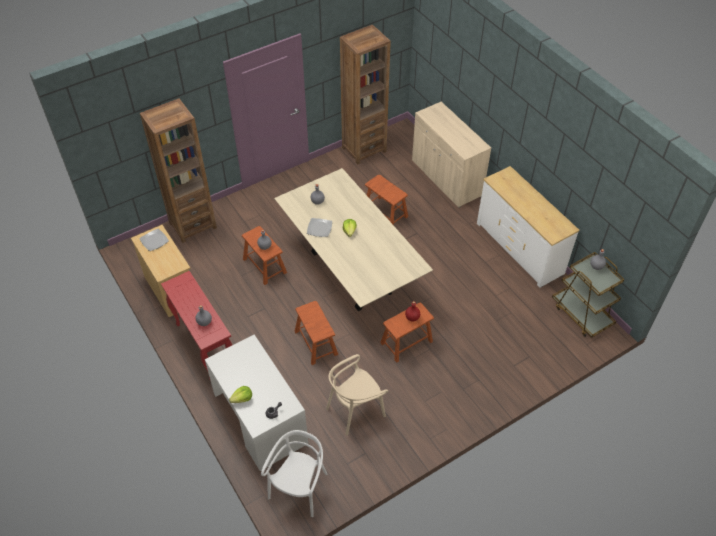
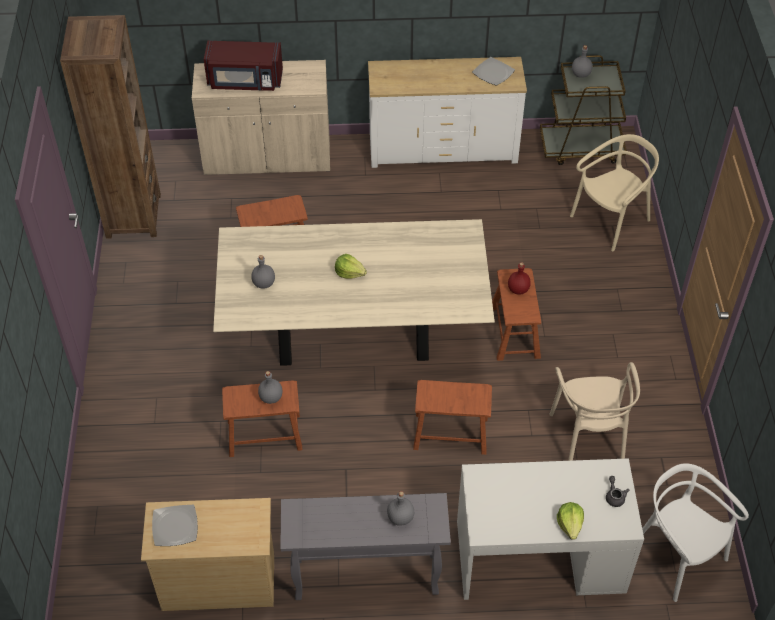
camera: 60 degrees left, 0 degrees up
(193, 225) = (103, 496): brown bookcase -> none
(204, 346) = (365, 577): red console table -> grey console table
(319, 228) = (318, 304): plate -> plate (493, 73)
(445, 125) = (245, 81): none -> red microwave
(532, 354) = (611, 221): none -> beige chair

